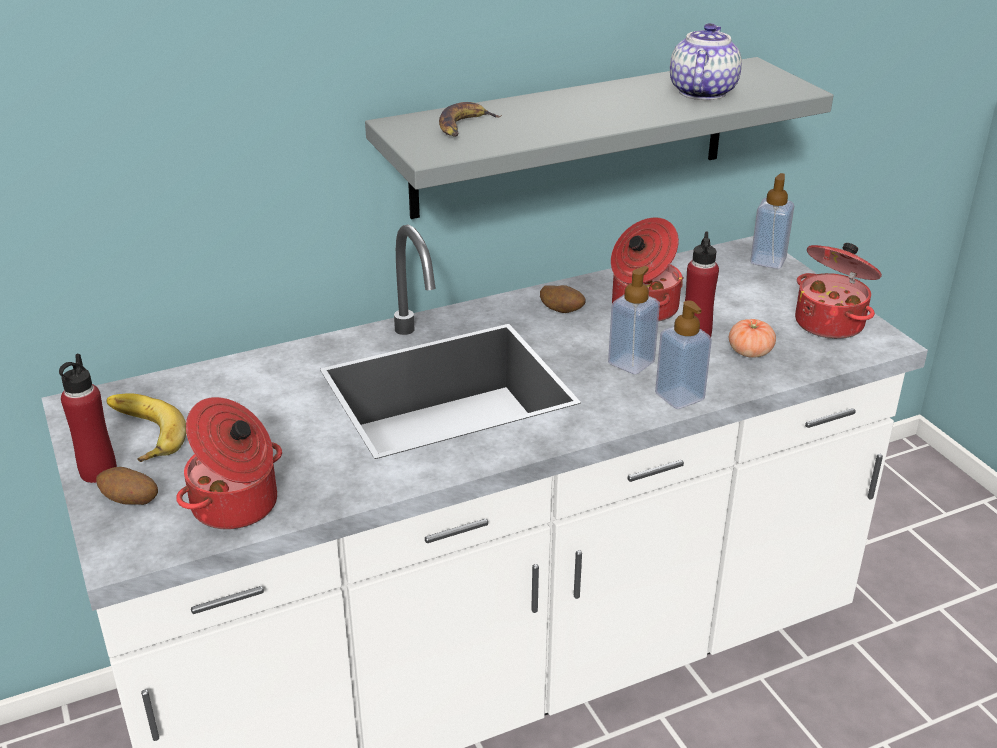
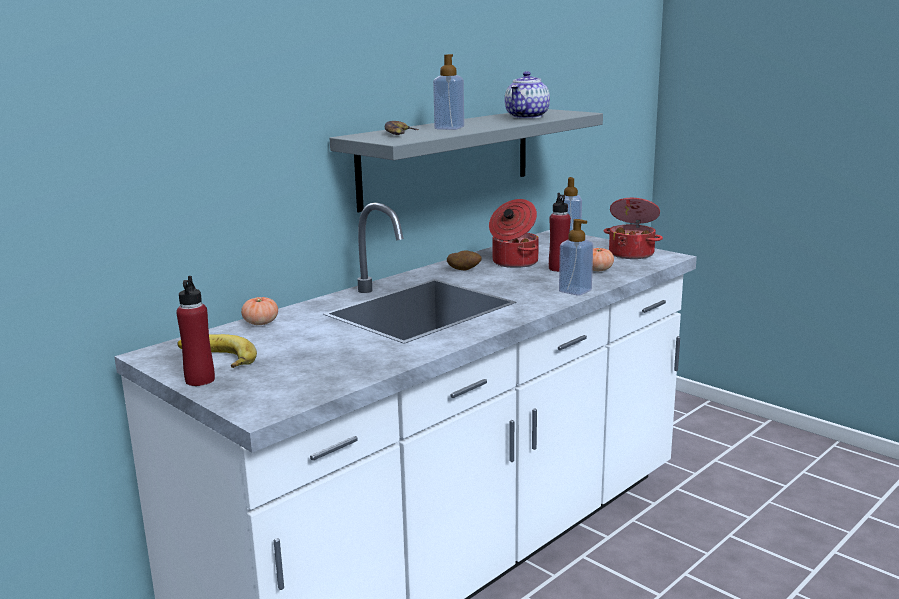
camera: 20 degrees left, 15 degrees down
(130, 501) = (241, 388): potato -> none
(236, 371) = (261, 323): none -> tomato
(237, 506) = (326, 377): cooking pot -> none
(631, 363) = (530, 283): soap dispenser -> soap dispenser (449, 128)
(701, 92) = (527, 117): teapot -> teapot turned 150 degrees counterclockwise

